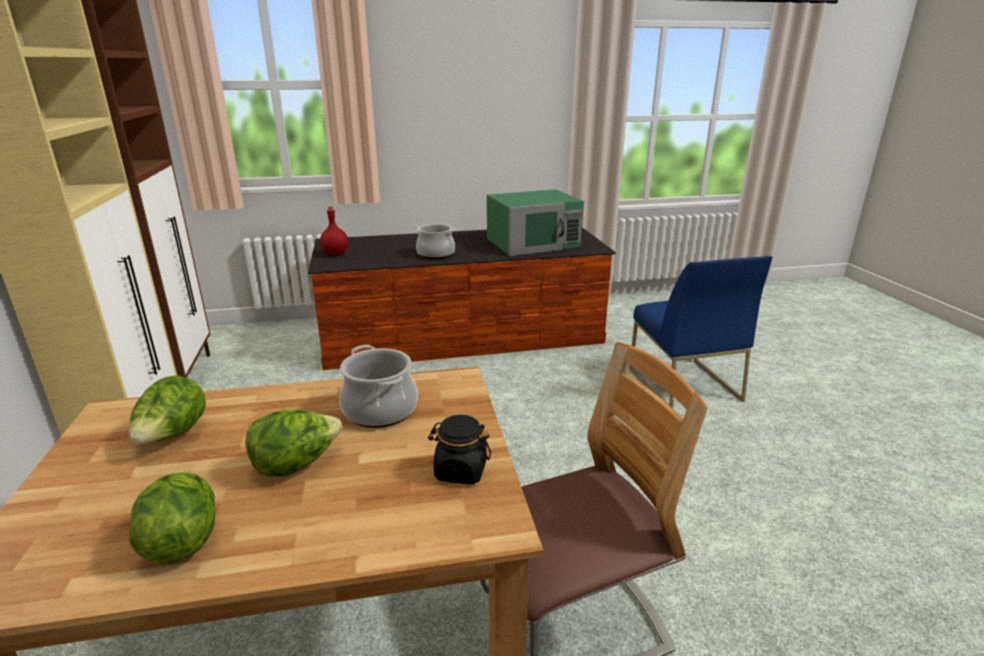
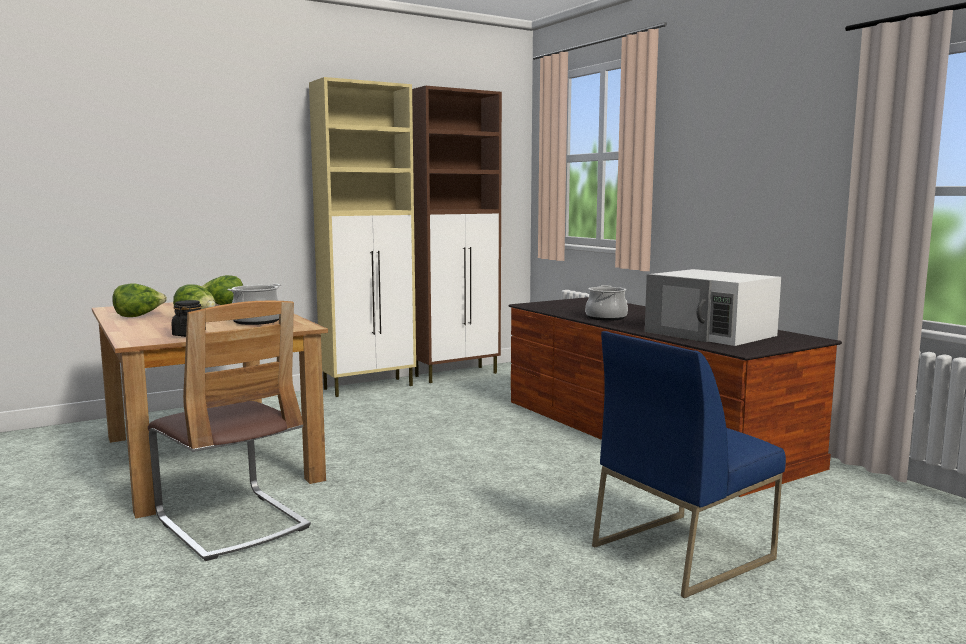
camera: 70 degrees right, 15 degrees down
(335, 254) = (559, 303): red bottle -> none
(533, 242) = (711, 333): green microwave -> white microwave

